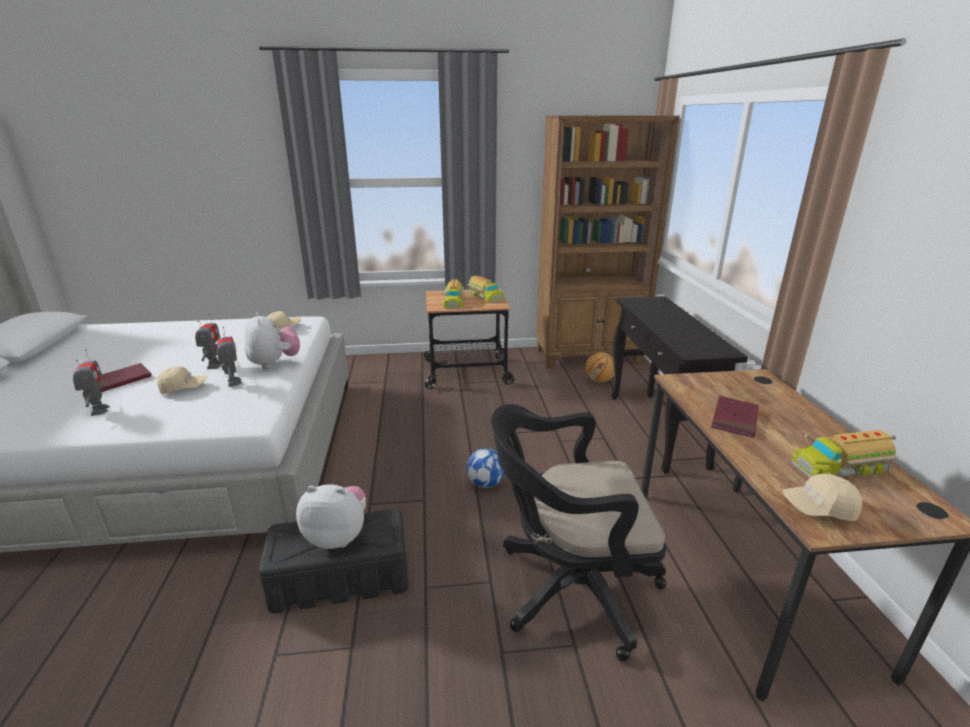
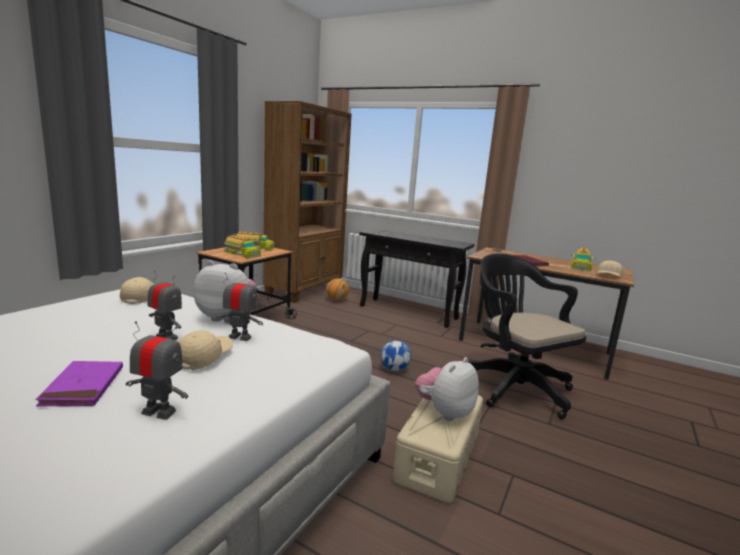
camera: 55 degrees left, 10 degrees down
(121, 380) = (83, 386): red book -> purple book
(340, 579) = (438, 457): black storage box -> beige storage box
(569, 588) = (514, 386): black office chair -> black office chair turned 120 degrees clockwise

